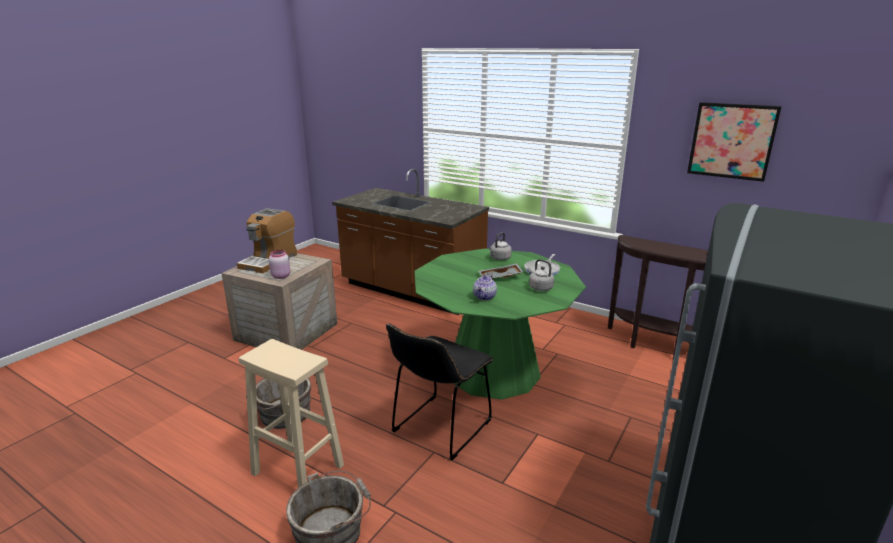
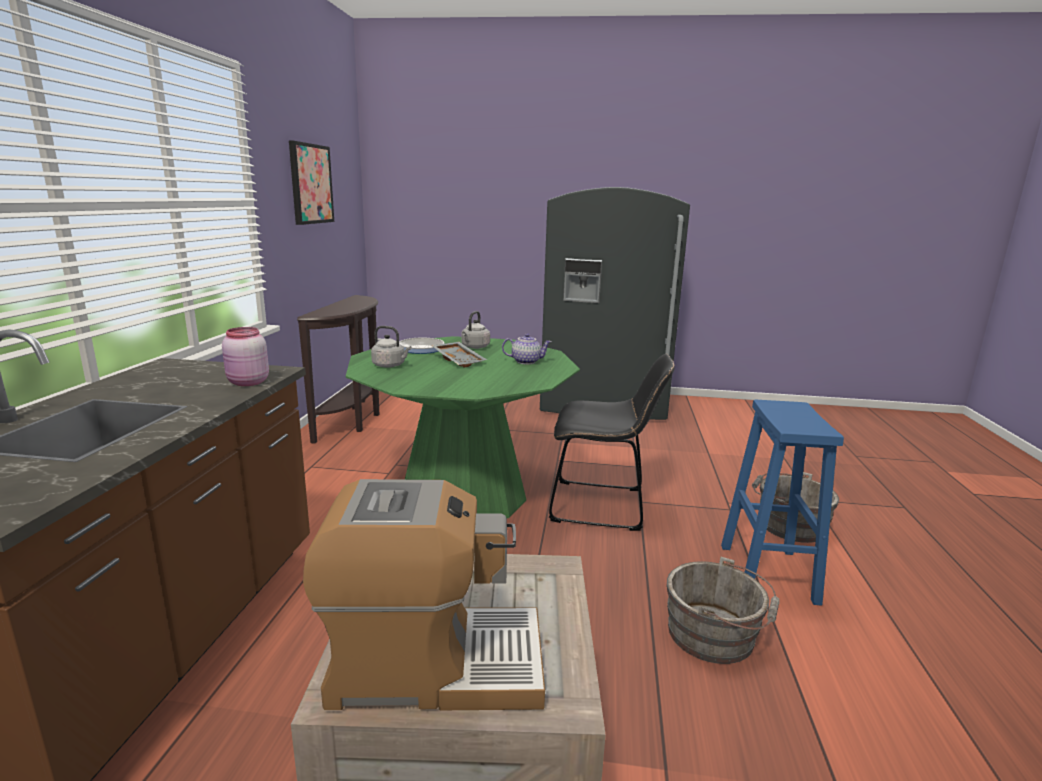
camera: 115 degrees left, 5 degrees down
(280, 276) = (530, 583): pink jar -> pink jar (247, 383)
(296, 469) = (768, 574): beige stool -> blue stool

